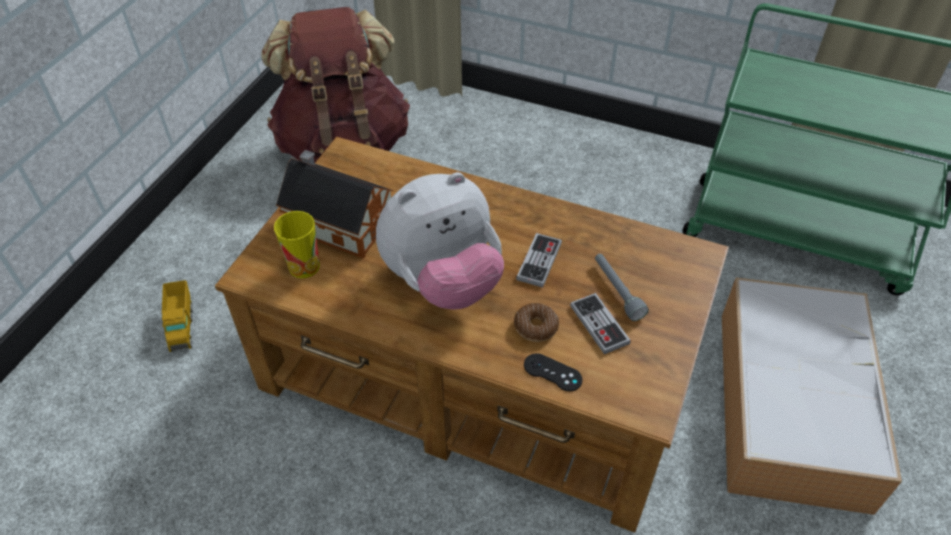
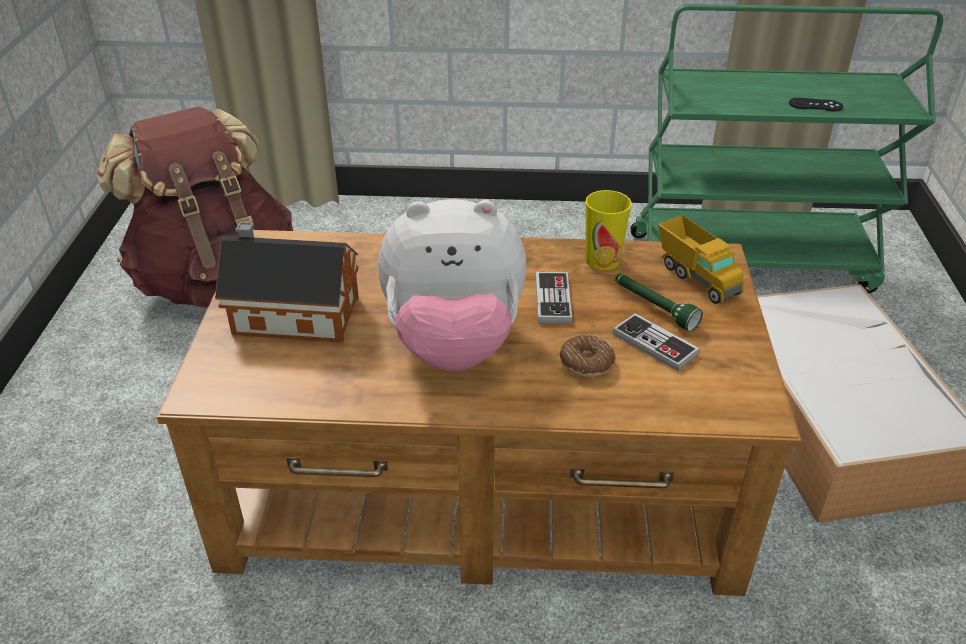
camera: 20 degrees left, 10 degrees down
(182, 326) = (74, 526): toy truck -> toy truck (696, 278)
(304, 266) = (270, 367): cup -> cup (602, 260)
(443, 282) = (454, 344): plush toy -> plush toy turned 45 degrees clockwise
(552, 372) = (632, 403): black game controller -> black game controller (815, 105)
(617, 291) = (653, 308): grey flashlight -> green flashlight

